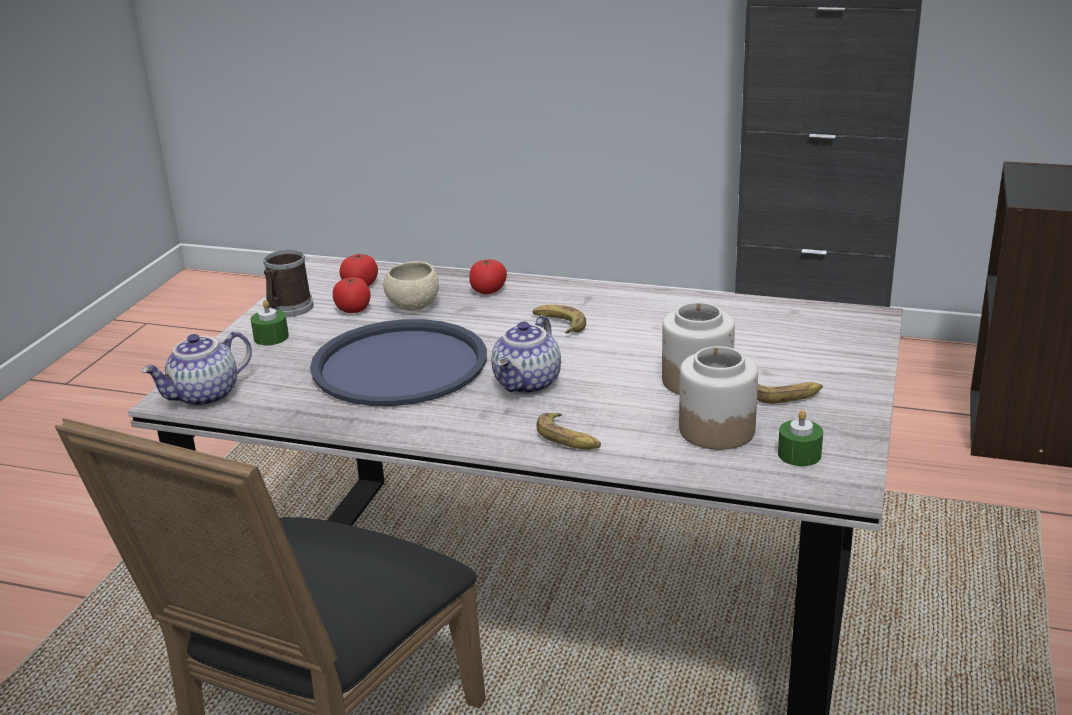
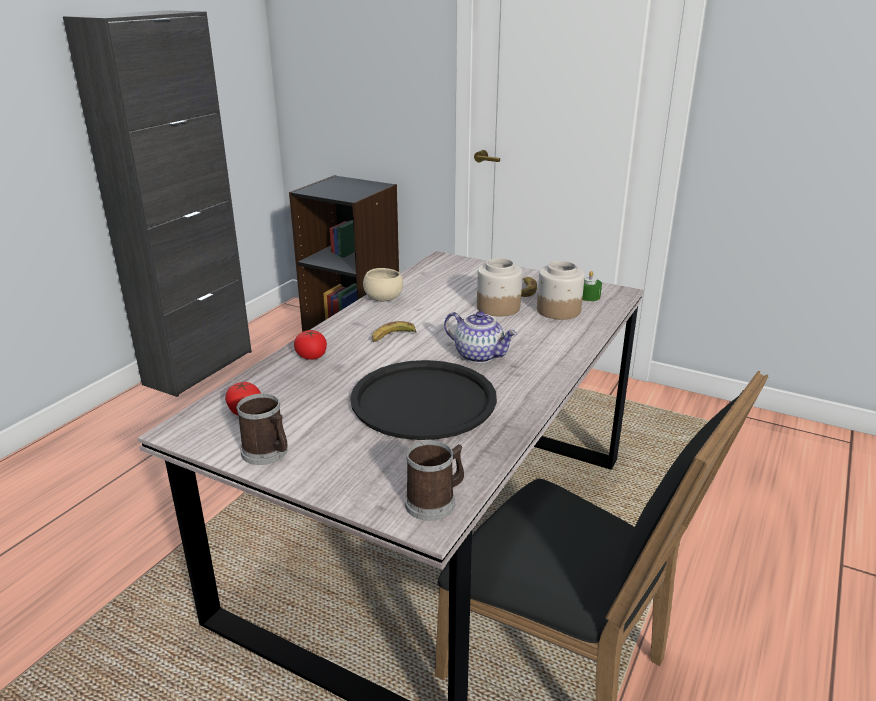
camera: 80 degrees left, 0 degrees up
(205, 397) = (435, 502): teapot -> mug
(271, 337) = (327, 463): green candle -> none
(353, 309) = (298, 417): tomato -> none
(399, 365) = (423, 401): blue tray -> black tray
(413, 306) = (315, 389): beige bowl -> beige bowl (383, 299)
(569, 439) = (557, 350): banana -> none

